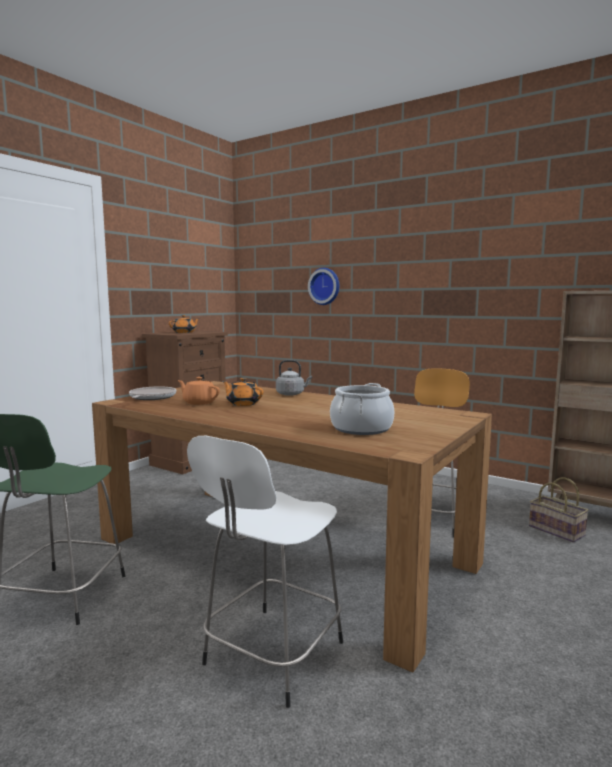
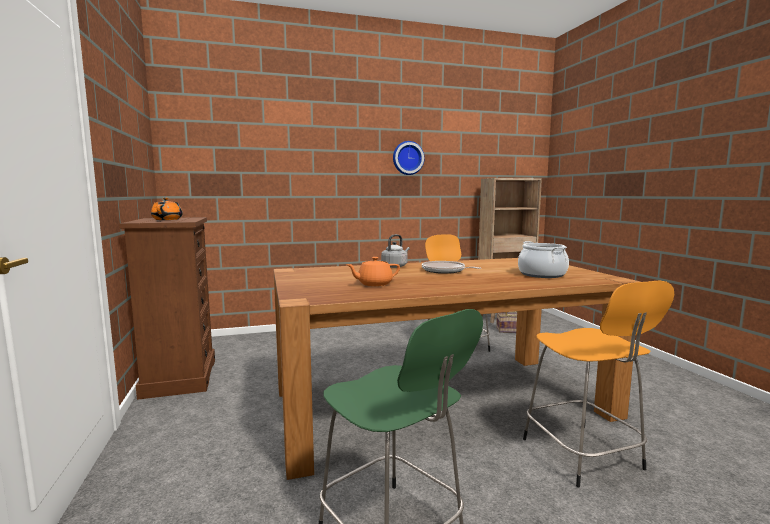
camera: 50 degrees left, 0 degrees up
(151, 397) = (310, 290): frying pan -> frying pan (445, 271)
(243, 404) = (407, 278): orange teapot -> none
(271, 656) = (584, 456): white stool -> orange stool
(325, 286) = (285, 169): wall clock -> wall clock (407, 158)

